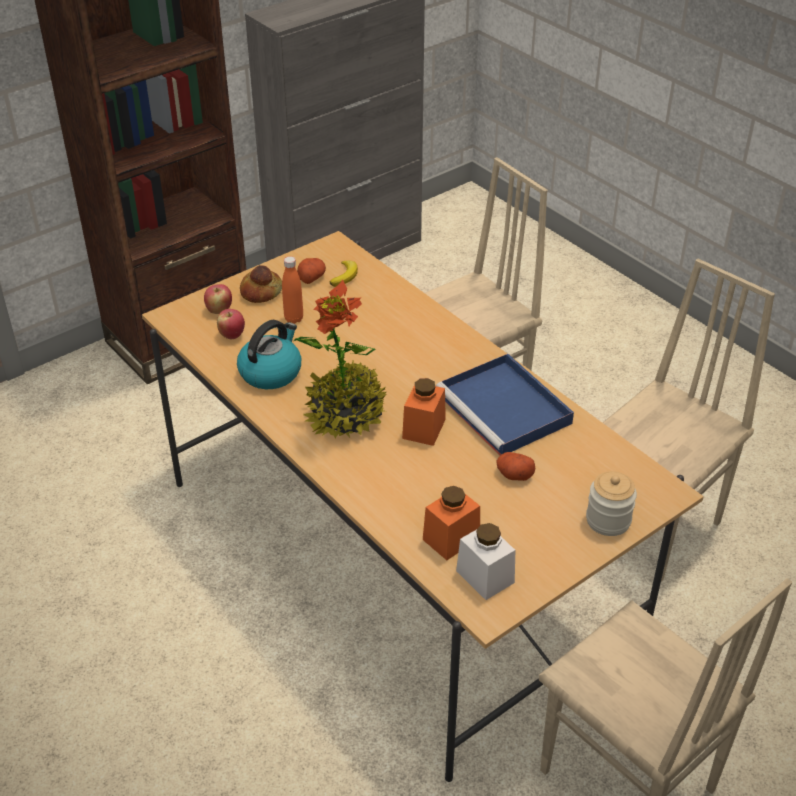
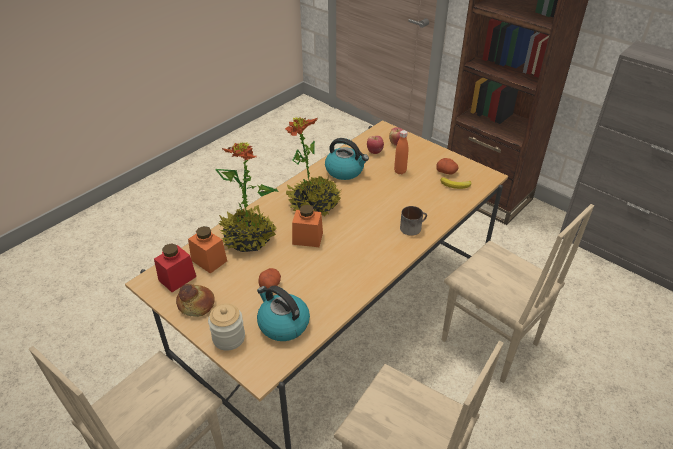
camera: 80 degrees right, 0 degrees up
(261, 292) = (422, 155): bread -> bread (196, 304)
(408, 491) = (249, 238): none -> potted plant
(423, 328) = (412, 227): none -> mug
(485, 576) = (177, 278): white jar -> red jar
(506, 410) = (336, 276): blue tray -> none
(587, 467) = (283, 324): none -> kettle

